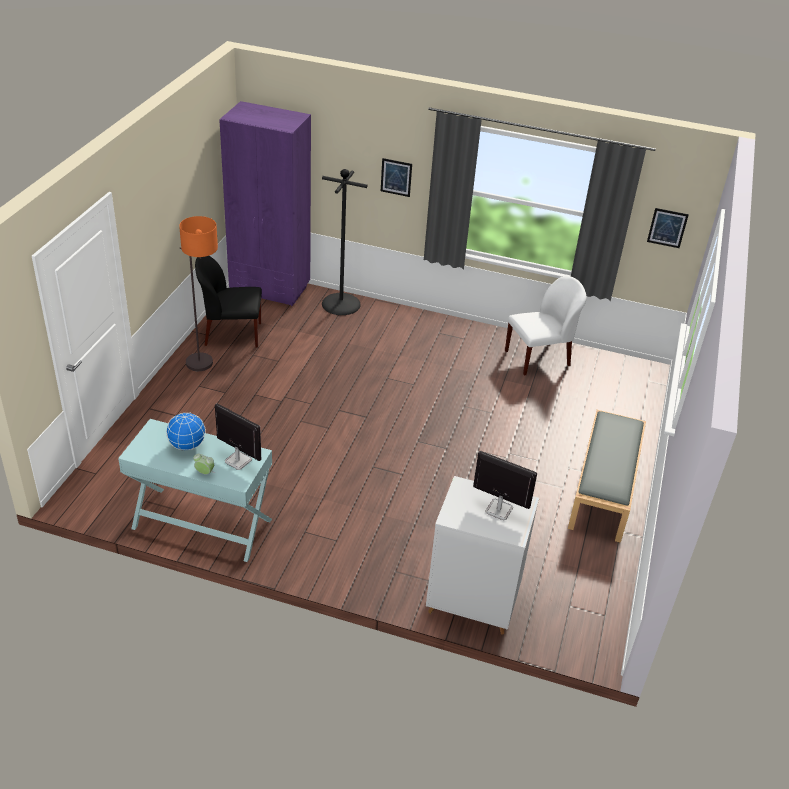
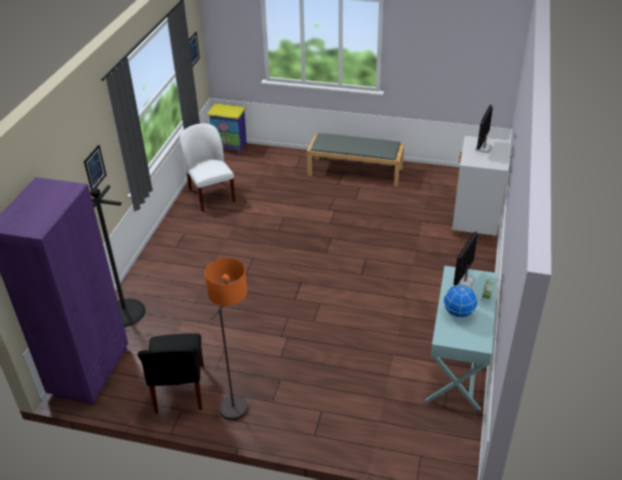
camera: 90 degrees left, 0 degrees up
(650, 376) = (230, 148): none -> nightstand

